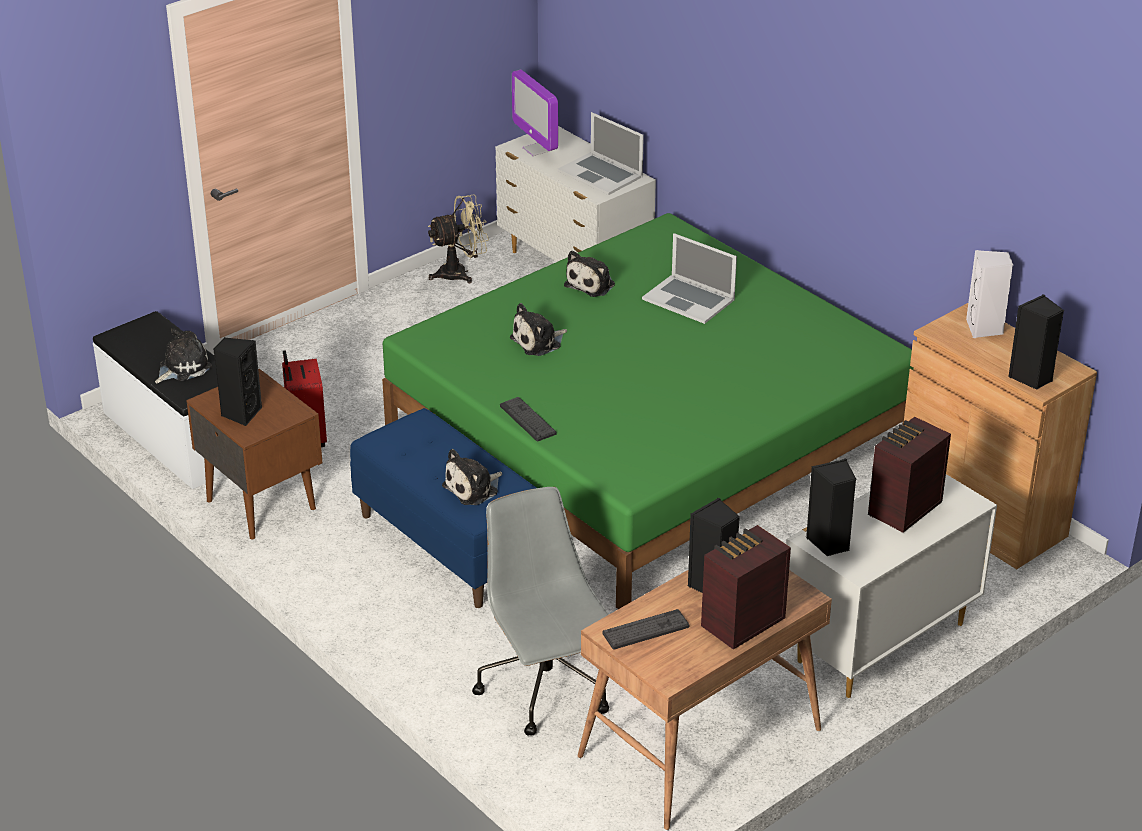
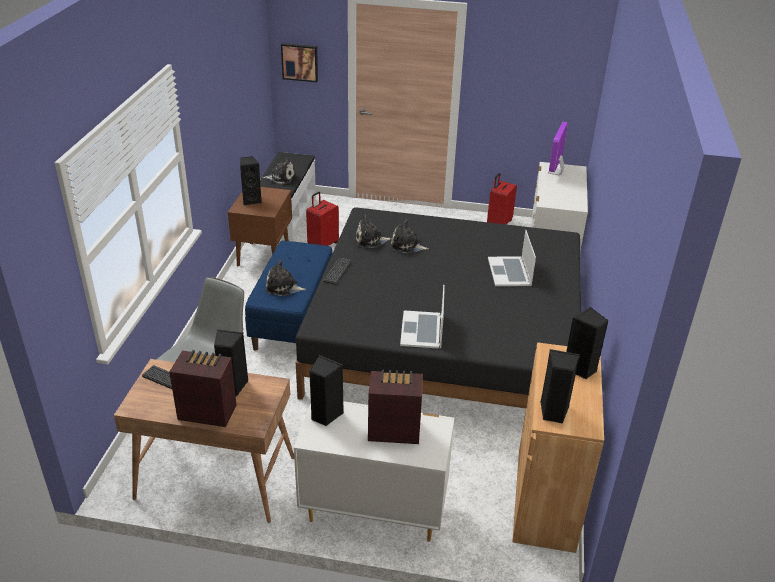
camera: 50 degrees right, 0 degrees up
(101, 156) = (300, 62): none -> picture
(460, 273) = (498, 223): beige fan -> red suitcase
(592, 284) = (478, 239): plush toy -> plush toy (370, 240)
(600, 174) = (565, 196): laptop -> laptop (422, 330)
(648, 442) = (446, 339): green bed -> black bed
(984, 329) = (580, 369): white speaker -> black speaker

